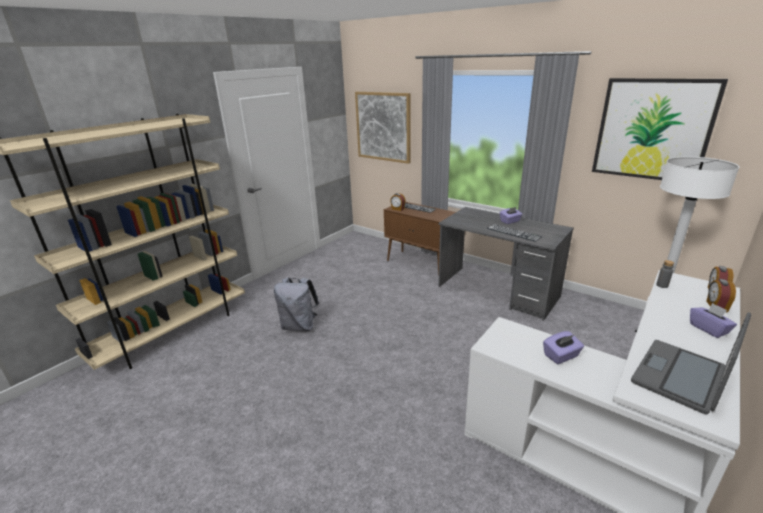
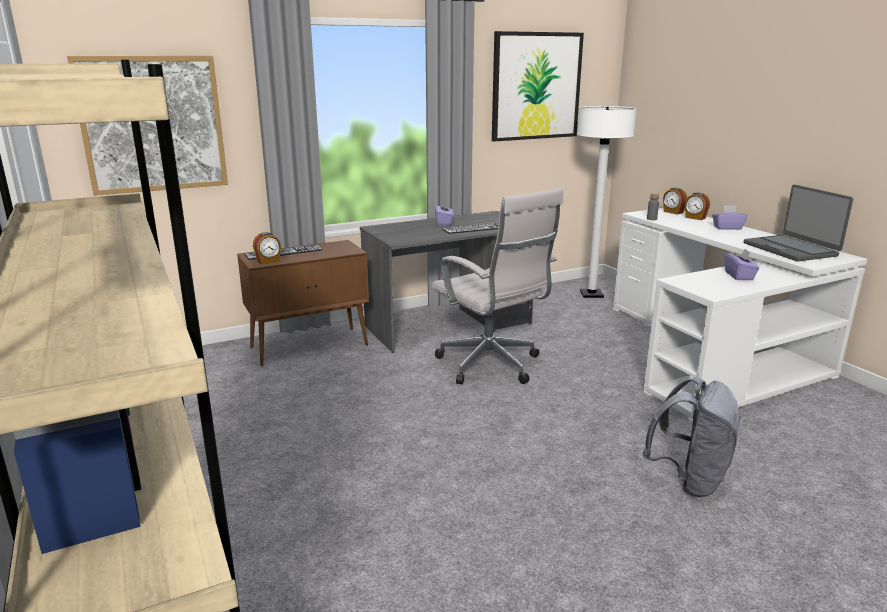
camera: 65 degrees left, 5 degrees down
(299, 326) = (364, 495): grey backpack -> grey backpack (689, 480)
(459, 323) = (492, 366): none -> white office chair

